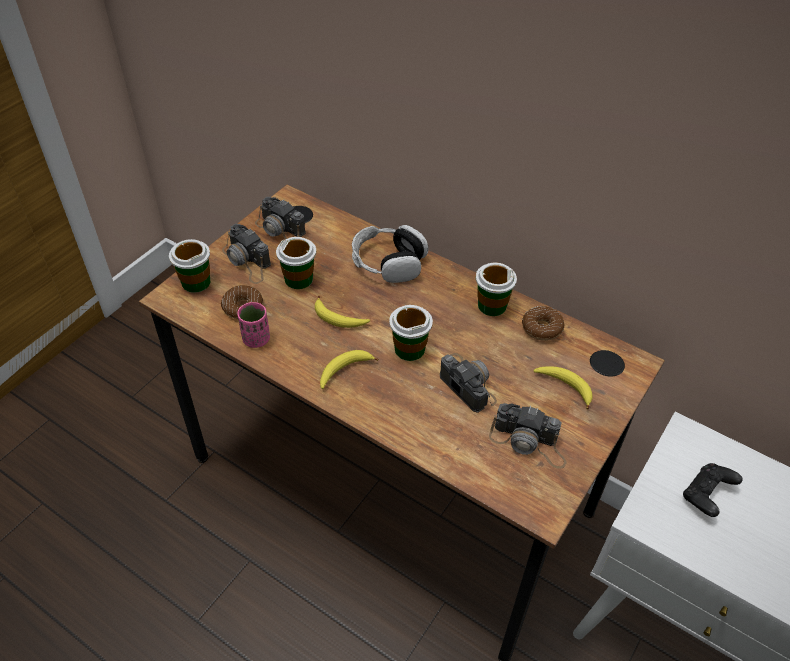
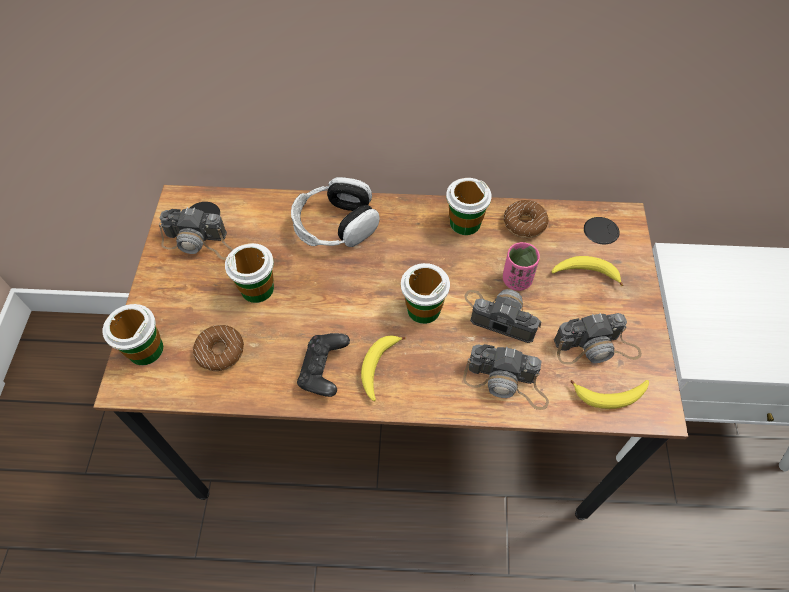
camera: 30 degrees left, 10 degrees up
(247, 261) = (185, 295): camera -> camera (506, 383)
(256, 339) = (262, 381): pink cup -> pink cup (516, 280)
(339, 319) = (331, 312): banana -> banana (610, 395)
(706, 496) = (730, 307): black game controller -> black game controller (324, 371)

